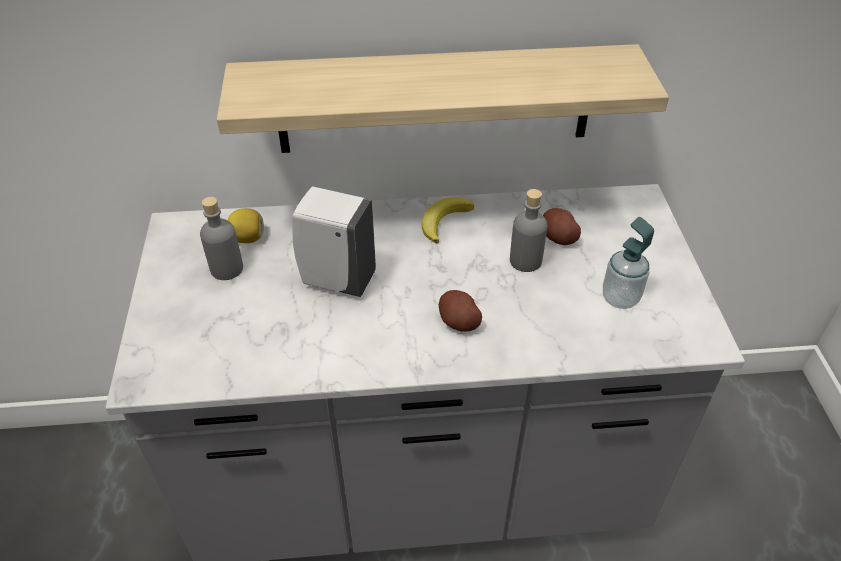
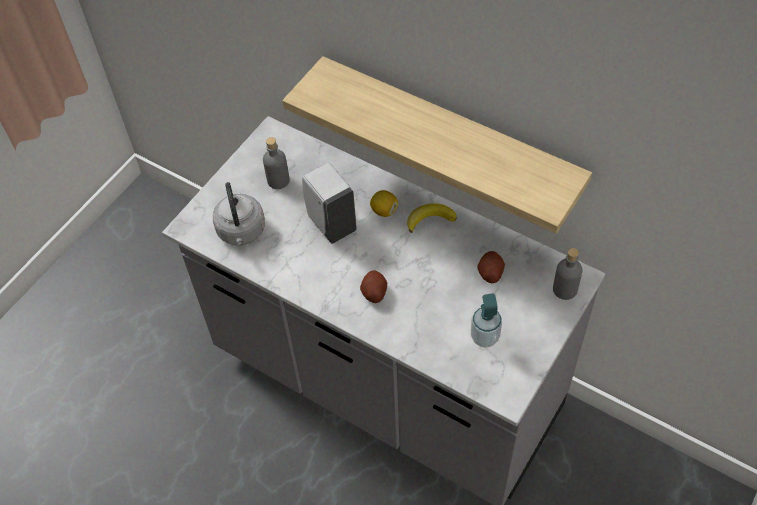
camera: 40 degrees right, 10 degrees up
(227, 346) = (241, 232): none -> grey kettle
(248, 238) = (305, 165): lemon -> lemon (384, 210)
(525, 261) = (452, 277): grey bottle -> grey bottle (564, 289)

